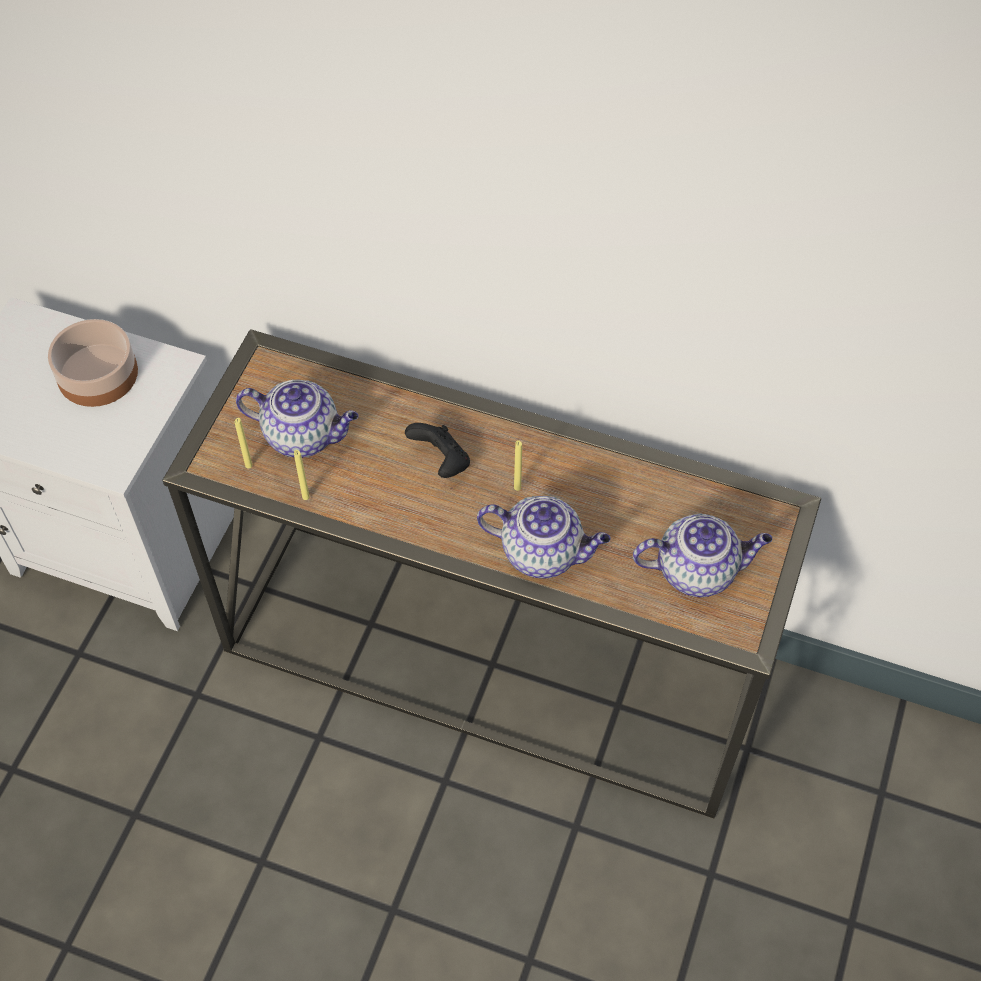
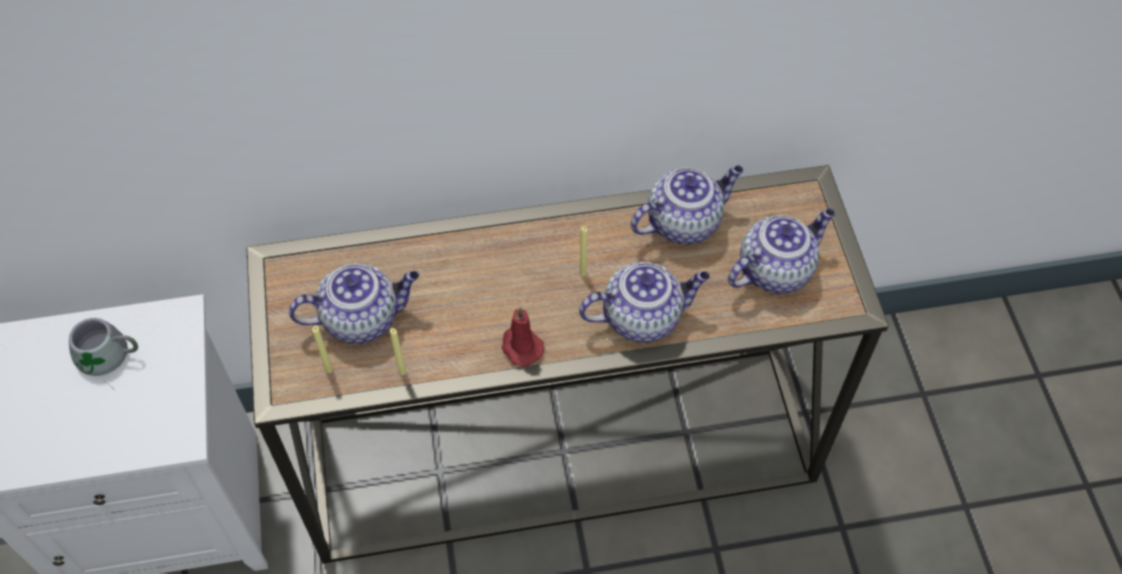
camera: 30 degrees left, 0 degrees up
(99, 375) = (108, 360): bowl -> grey mug
(418, 525) = (520, 346): none -> red candle
(441, 462) = (502, 282): black game controller -> none
(641, 485) = (684, 222): none -> teapot

